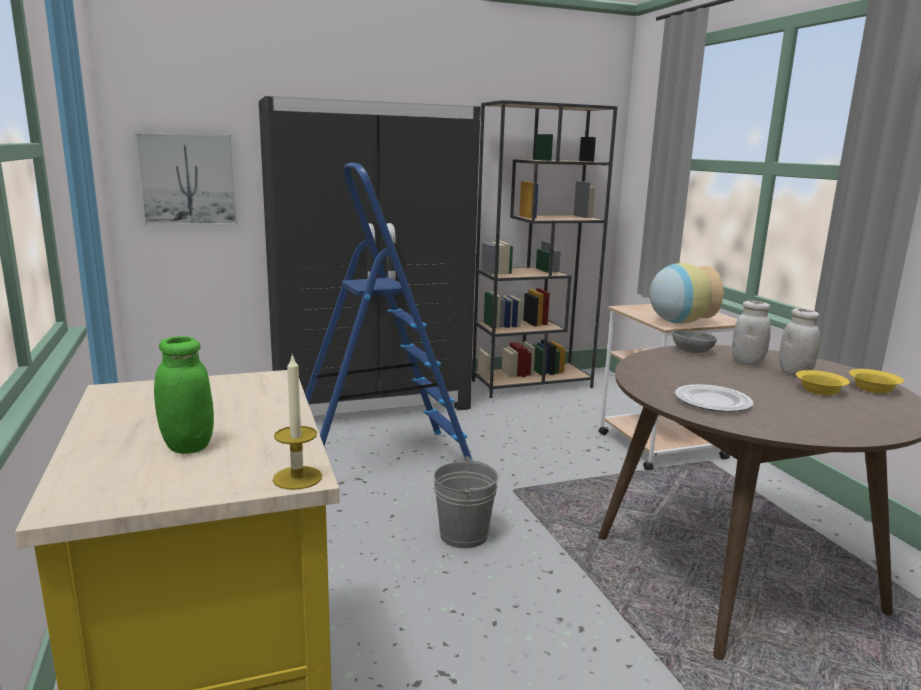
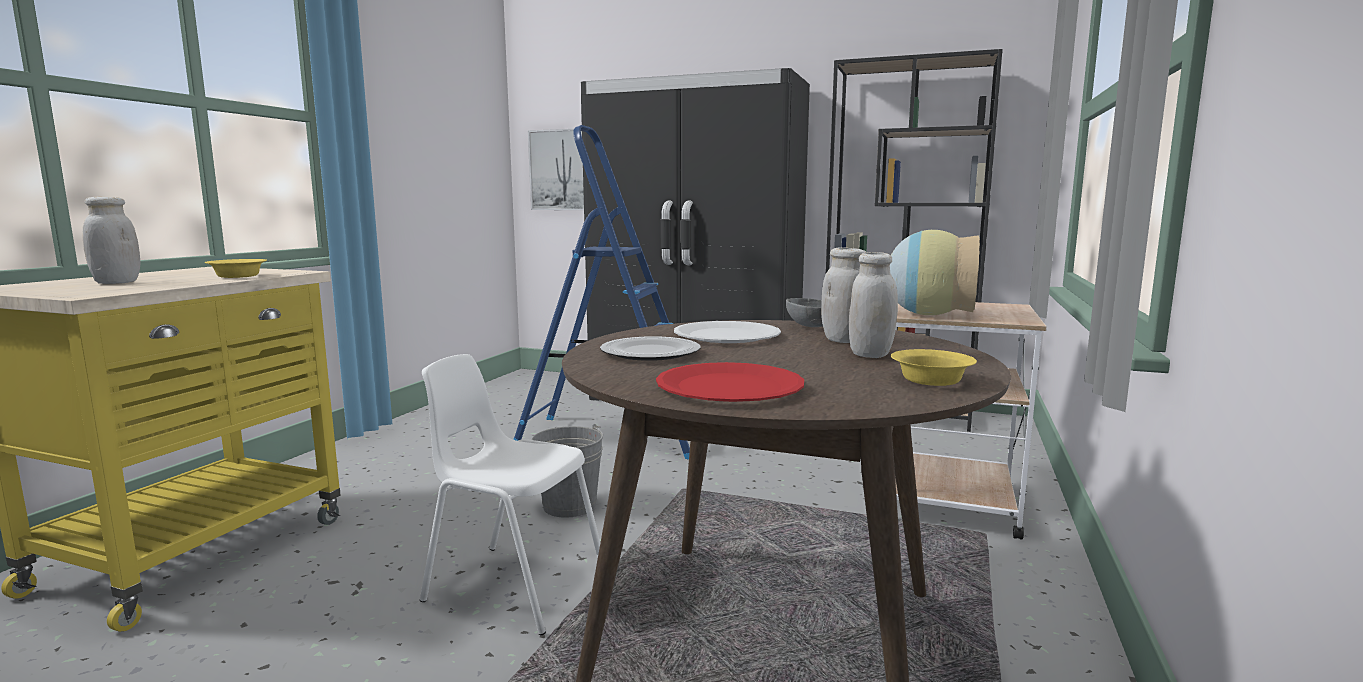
camera: 40 degrees right, 5 degrees down
(188, 446) = (117, 282): green jar -> white jar
(297, 478) = (79, 295): candle -> none
(550, 613) = (514, 585): none -> white chair
(687, 372) = (726, 335): none -> white plate
(818, 390) = (832, 368): yellow bowl -> yellow bowl (238, 276)
(838, 420) = (730, 387): none -> red plate

